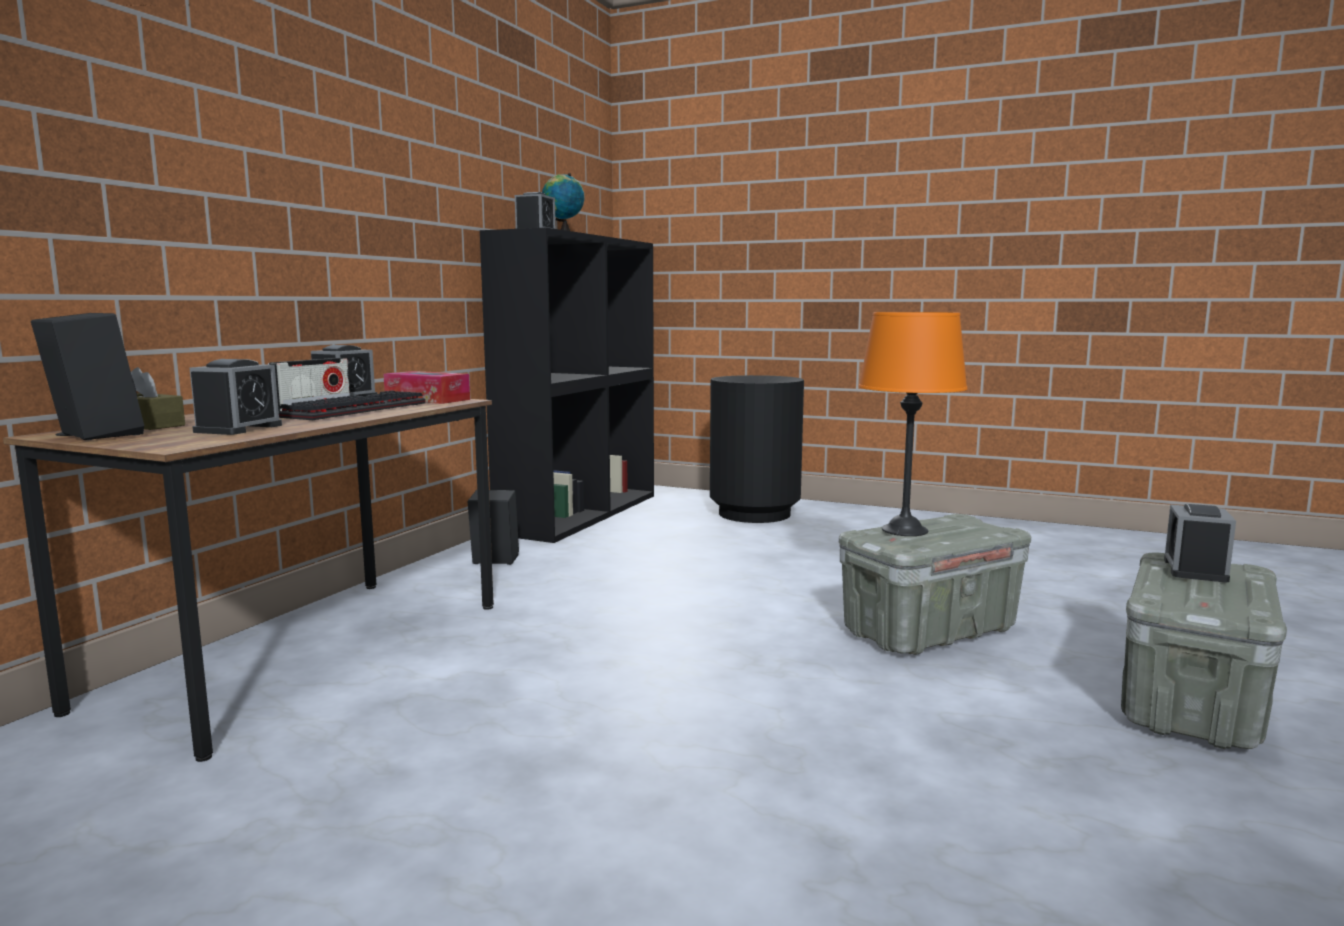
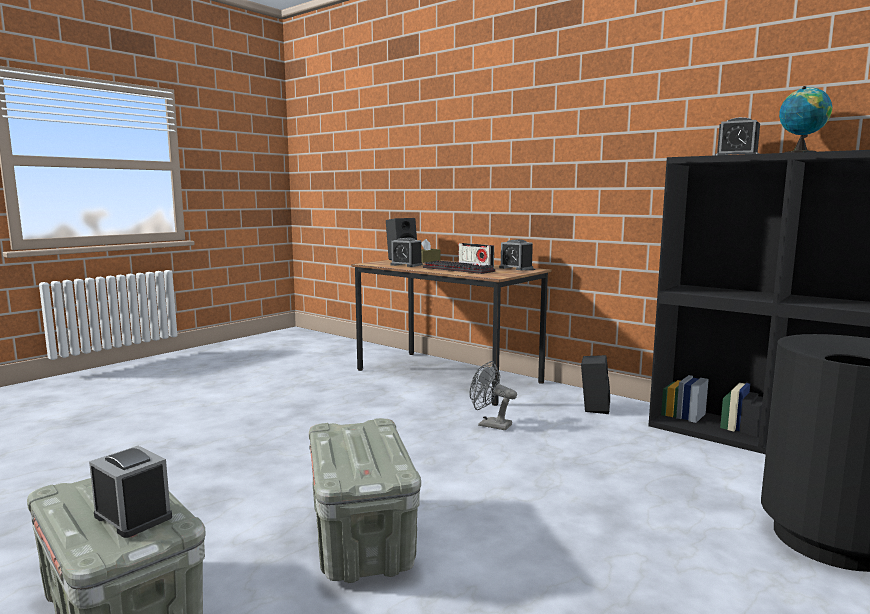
camera: 105 degrees right, 0 degrees up
(427, 399) = (503, 274): tissue box -> none
(578, 605) = (489, 425): none -> grey fan
(904, 530) = (370, 436): orange table lamp -> none

